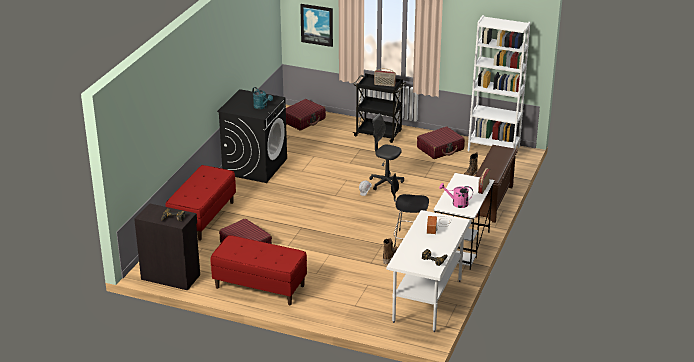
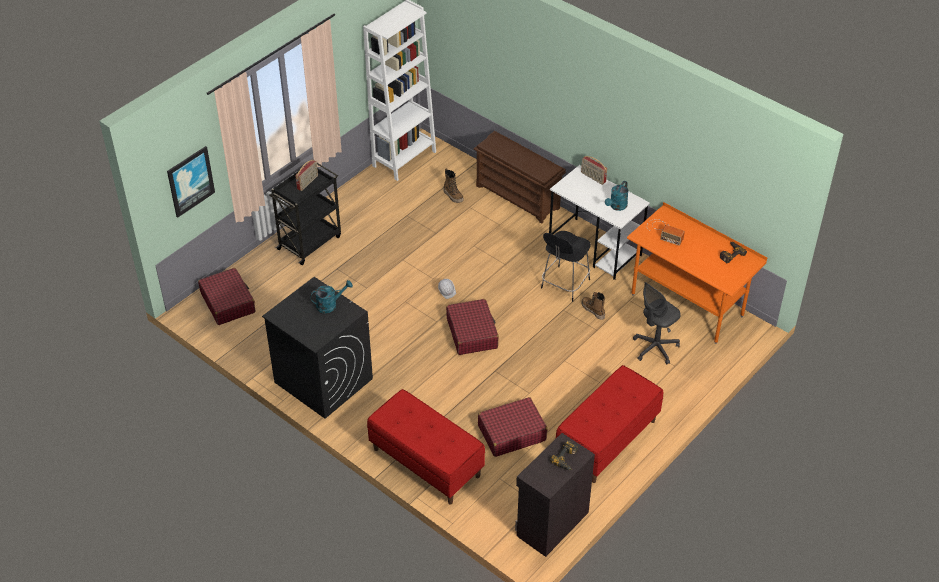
camera: 70 degrees left, 15 degrees up
(386, 183) = (433, 269): grey office chair -> grey office chair (655, 348)
(427, 301) = (687, 305): white desk -> orange desk
(440, 148) = (378, 200): red suitcase -> red suitcase (472, 333)
(457, 203) = (616, 207): pink watering can -> turquoise watering can

